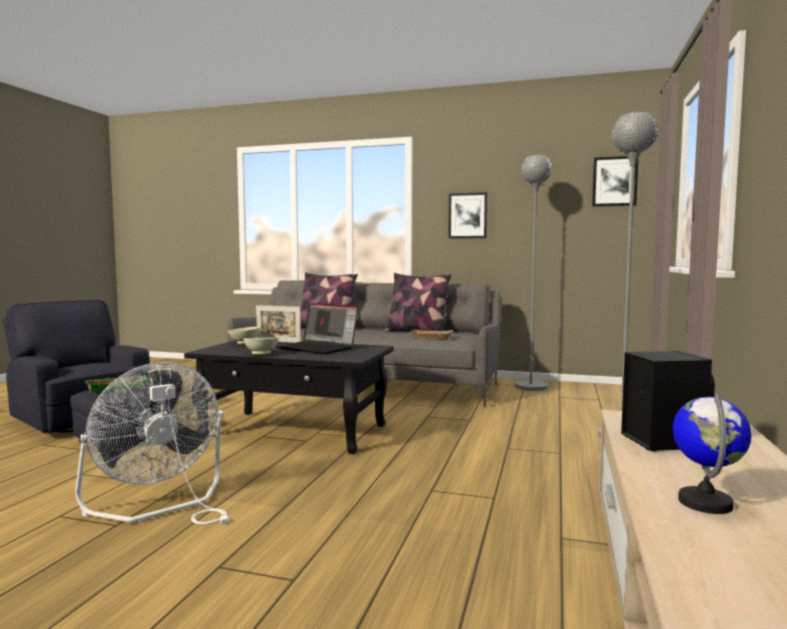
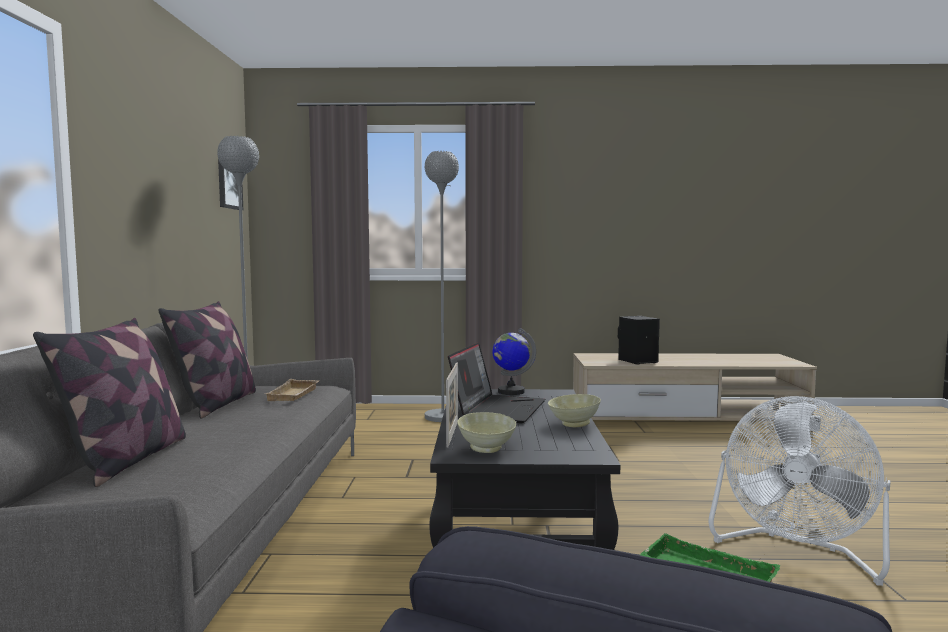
camera: 105 degrees left, 0 degrees up
(468, 215) = (135, 203): picture -> none
(705, 503) = (710, 361): globe -> globe (510, 392)

